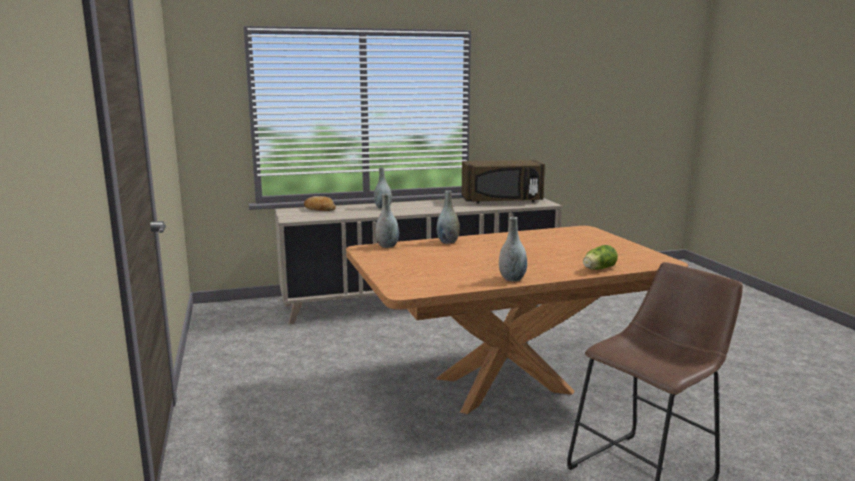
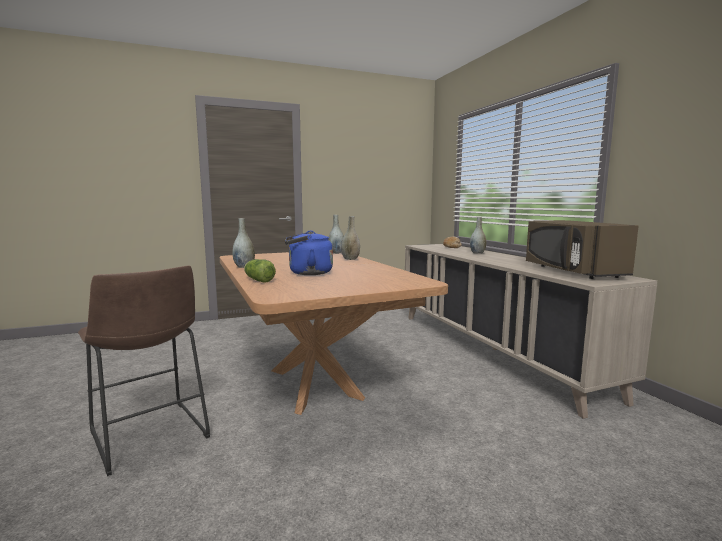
camera: 85 degrees right, 5 degrees down
(551, 255) = (307, 273): none -> blue kettle

